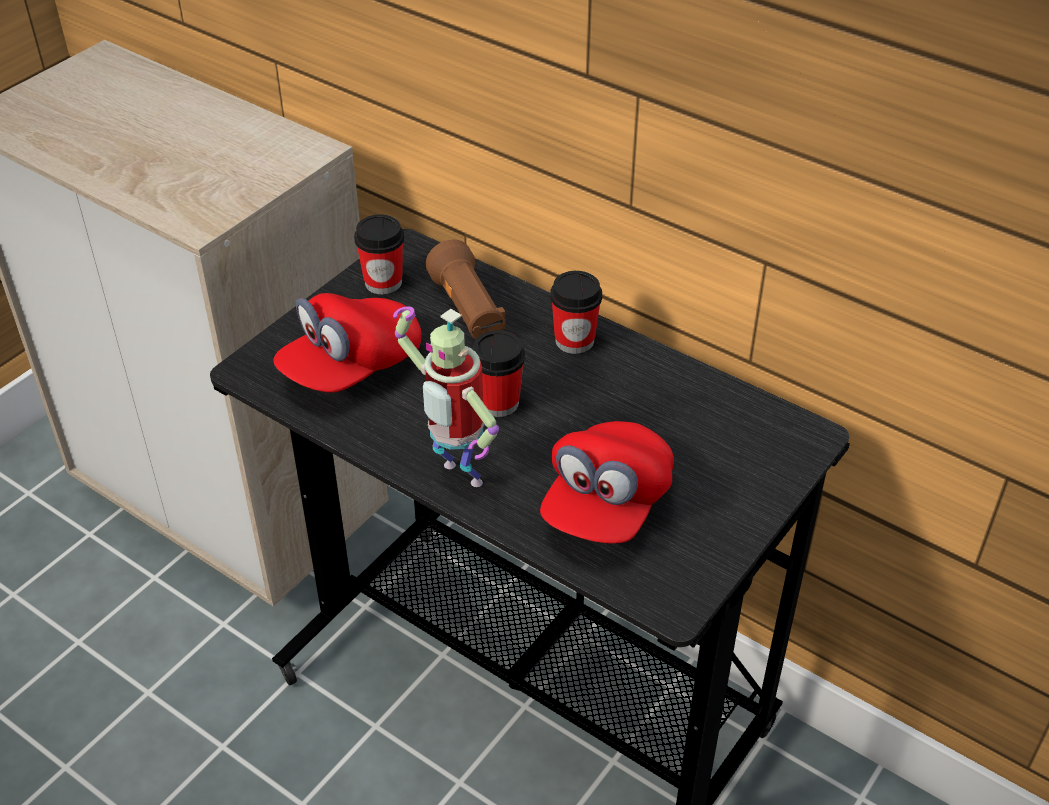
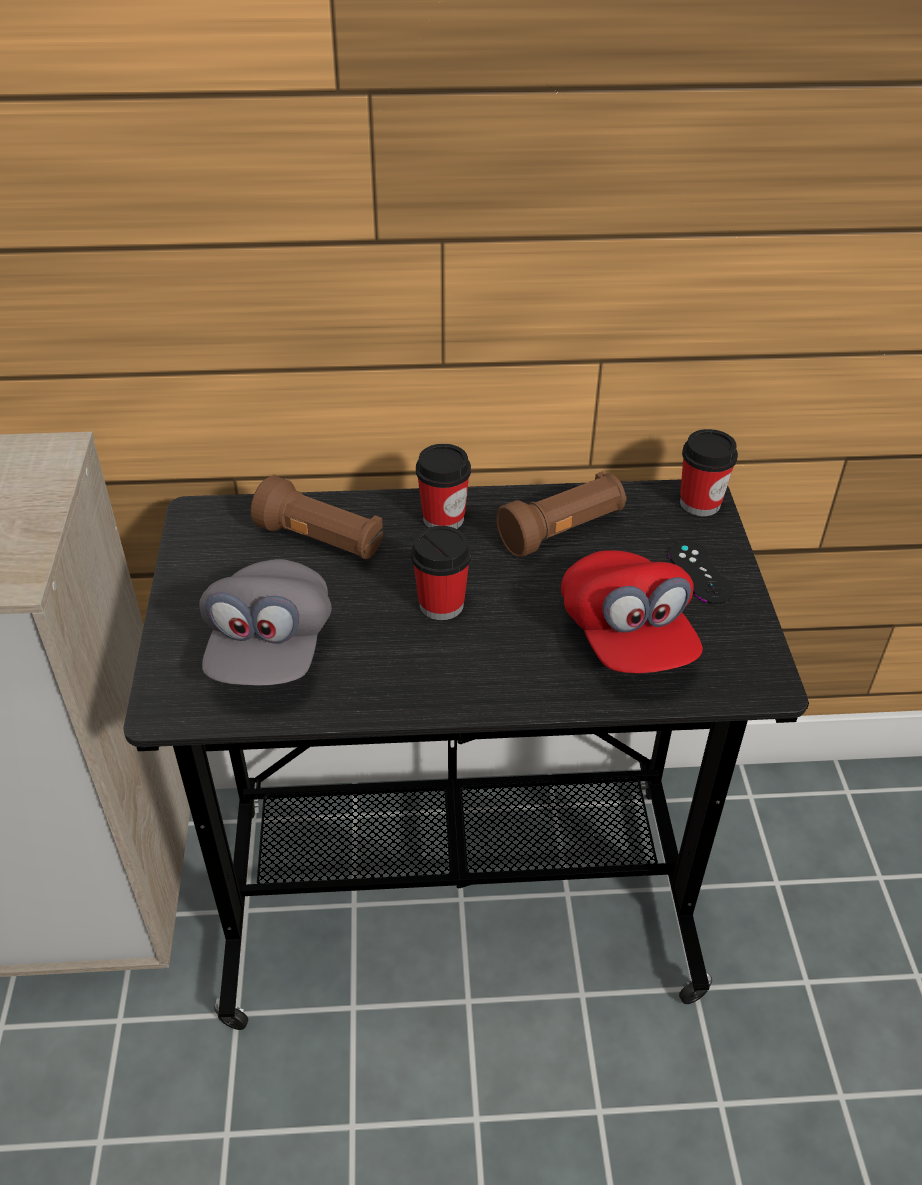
camera: 40 degrees left, 0 degrees up
(351, 367) = (270, 648): red cap -> grey cap
(383, 282) = (211, 556): cup -> cup (700, 503)
(456, 477) = (482, 689): toy robot -> none
(655, 399) = (562, 531): none -> brown flashlight
(728, 493) = (700, 573): none -> black game controller

